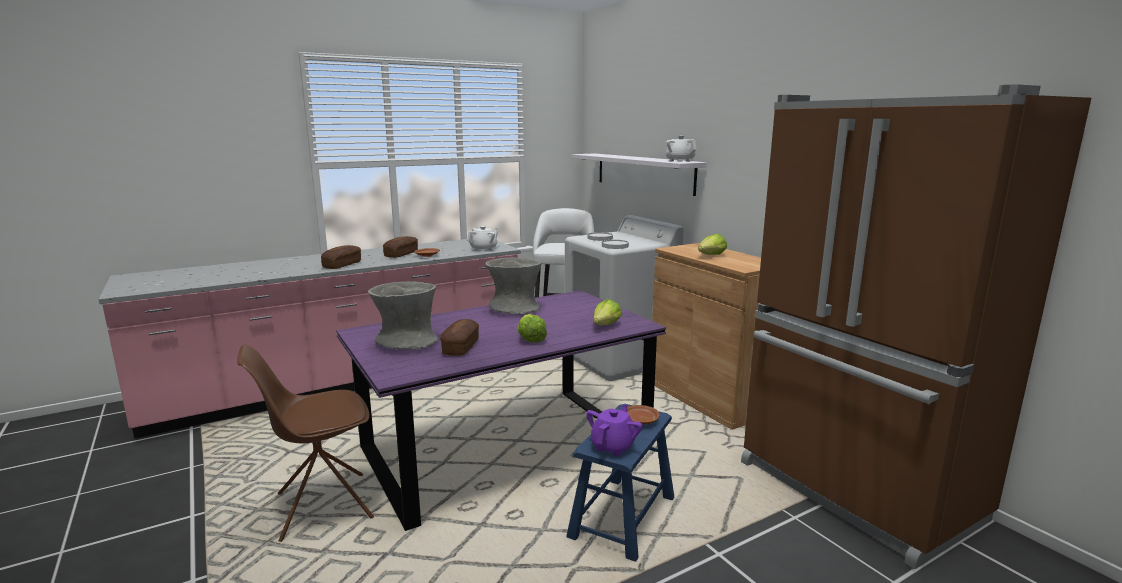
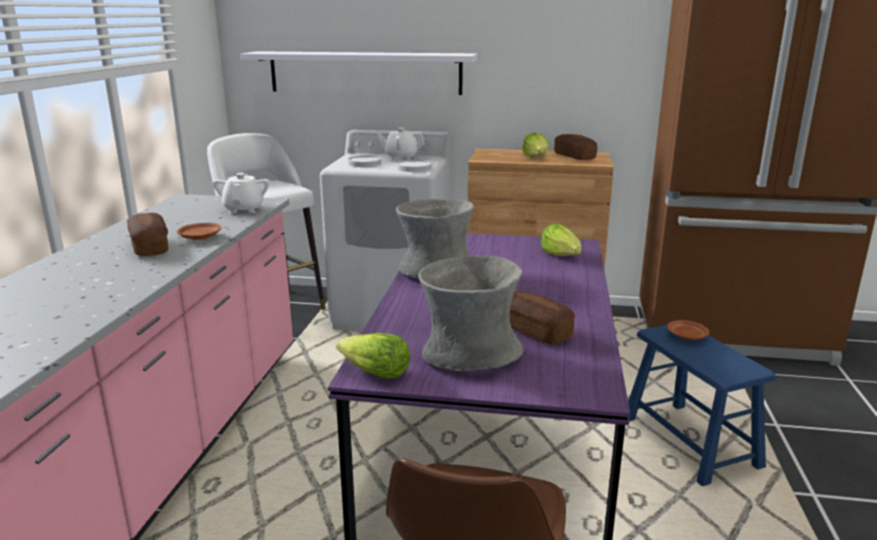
camera: 50 degrees left, 5 degrees up
(342, 265) = (114, 290): bread -> bread (574, 156)
(530, 338) = (555, 293): lettuce -> lettuce (374, 373)
(613, 446) = (731, 366): purple teapot -> none
(679, 161) = (450, 53): white teapot -> white teapot (401, 157)

